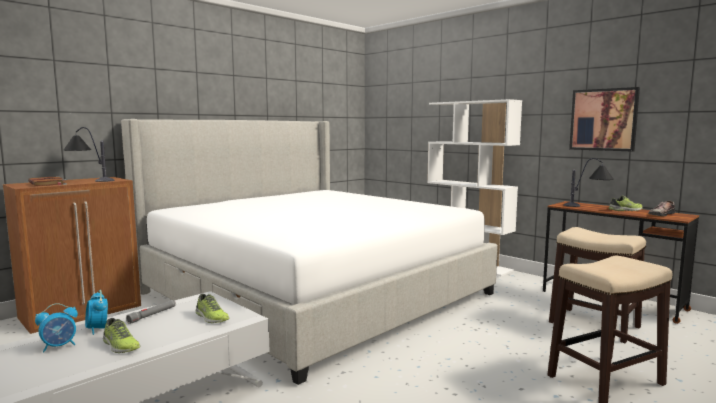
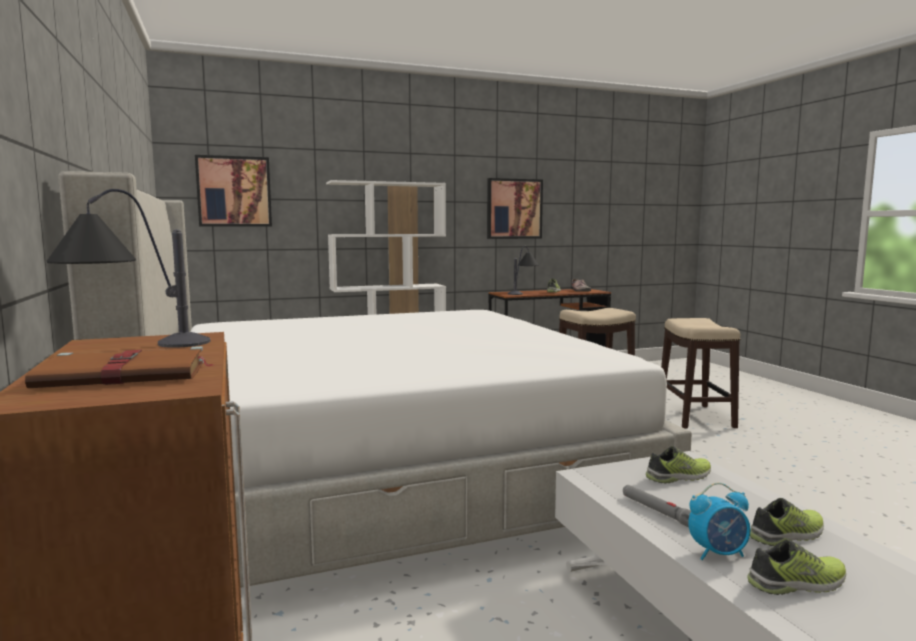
camera: 65 degrees left, 0 degrees up
(59, 346) = (798, 583): alarm clock -> shoe
(396, 112) = (234, 191): none -> picture

